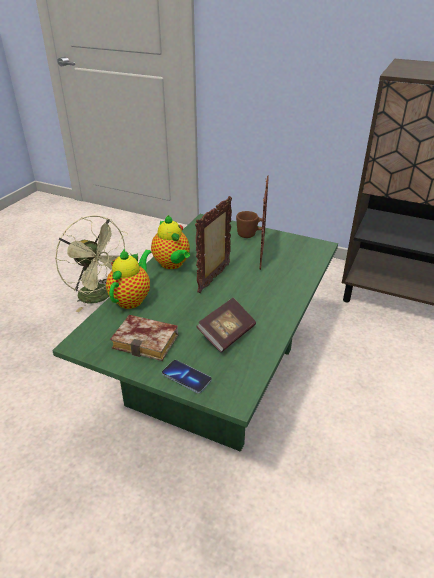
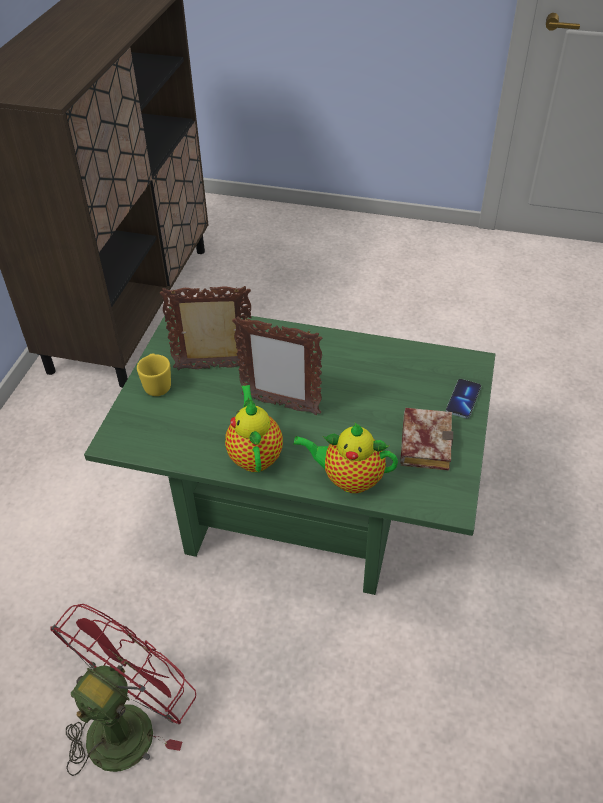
camera: 100 degrees left, 10 degrees up
(100, 297) = (128, 722): green fan -> red fan
(172, 264) = (255, 455): teapot -> teapot turned 60 degrees counterclockwise
(227, 334) = (386, 379): book -> none
(250, 235) = (157, 384): brown mug -> yellow mug

